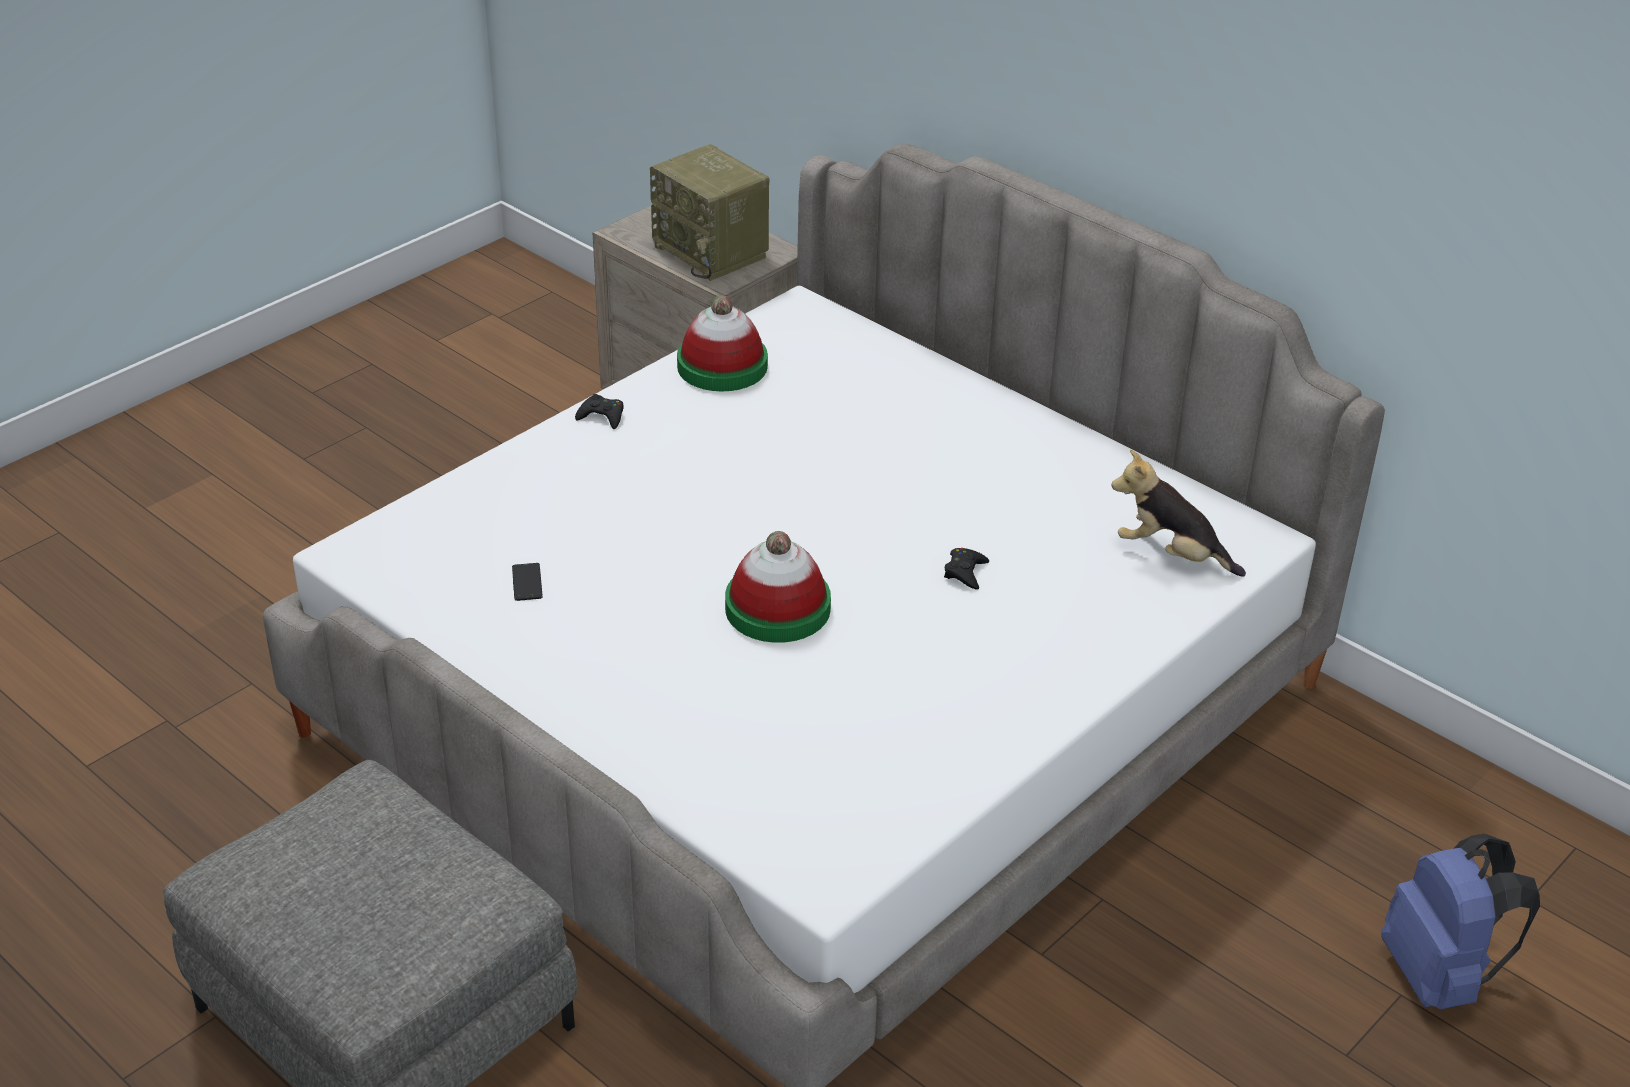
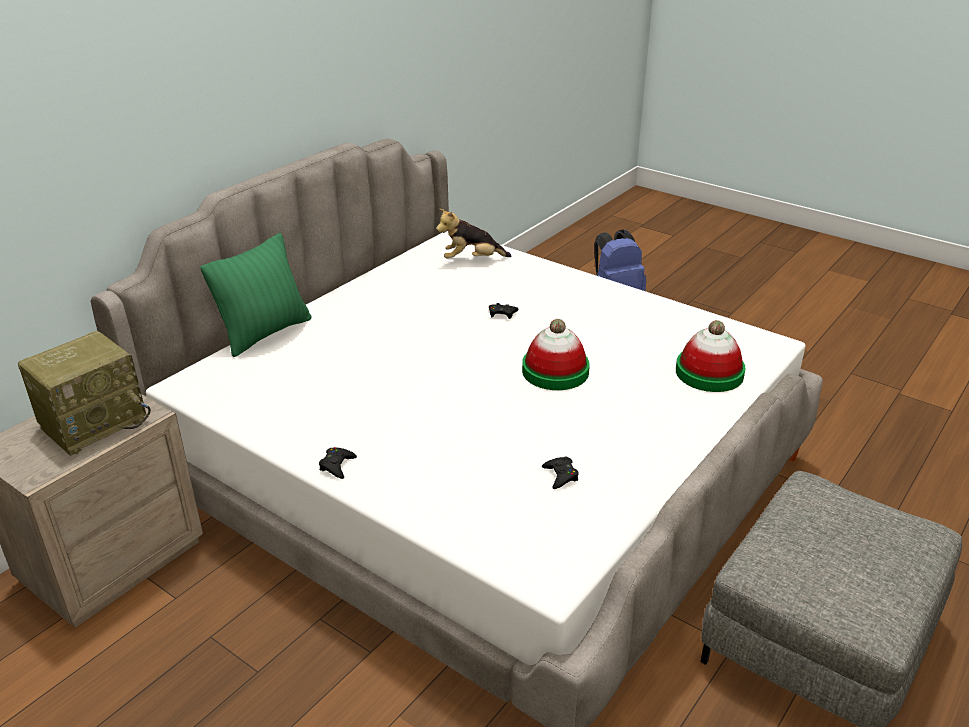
camera: 95 degrees left, 5 degrees down
(527, 582) = (560, 476): phone -> black game controller
(722, 366) = (266, 414): hat -> hat (709, 373)
(923, 357) = (265, 333): none -> green pillow
(1171, 555) = (472, 260): plush toy -> plush toy turned 60 degrees clockwise

